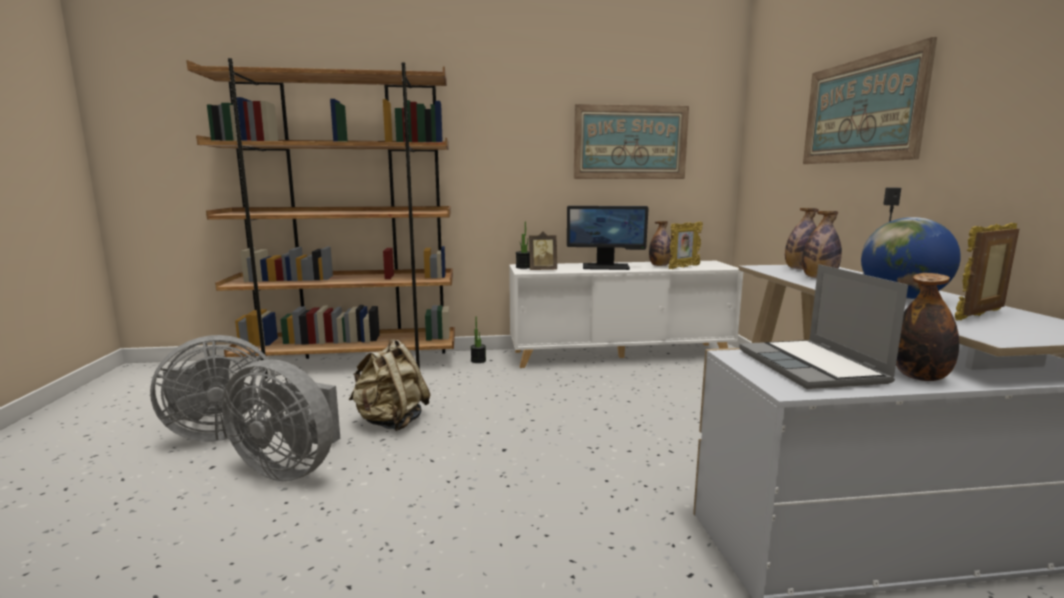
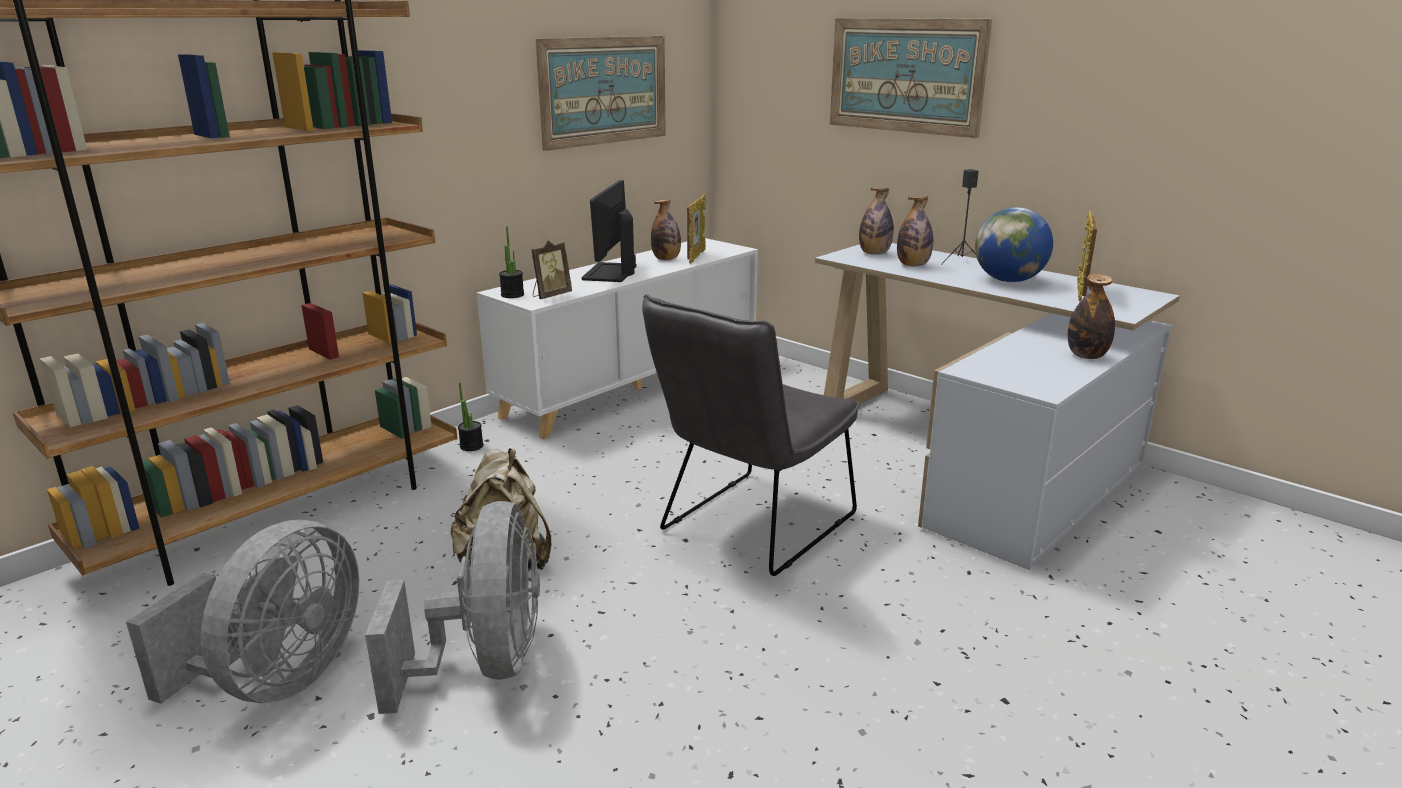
camera: 40 degrees left, 10 degrees up
(291, 468) = (485, 664): grey fan -> grey fan turned 75 degrees counterclockwise
(558, 459) = (750, 527): none -> grey chair
(606, 266) = (611, 273): monitor -> monitor turned 135 degrees clockwise
(813, 367) = (1025, 366): laptop -> none

